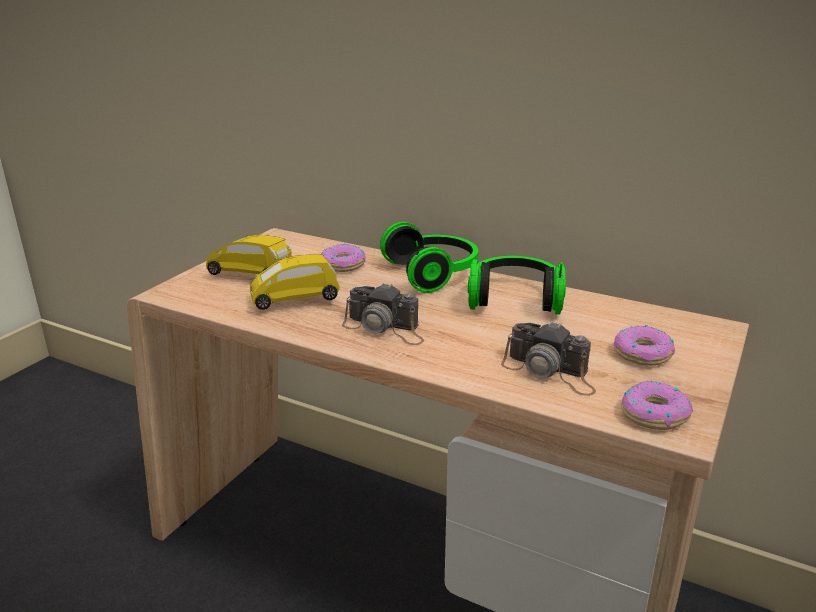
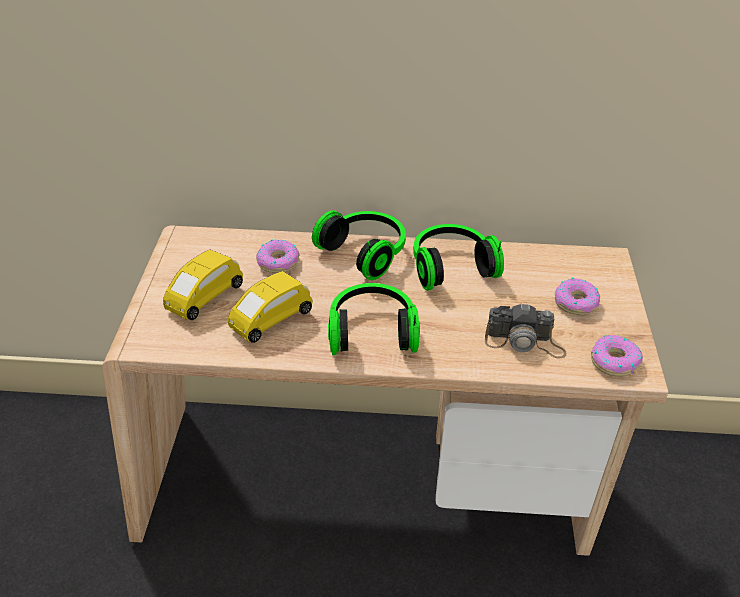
camera: 25 degrees left, 15 degrees up
(252, 275) = (204, 298): yellow toy car -> yellow toy car turned 45 degrees counterclockwise
(385, 328) = (372, 332): camera -> headphones

